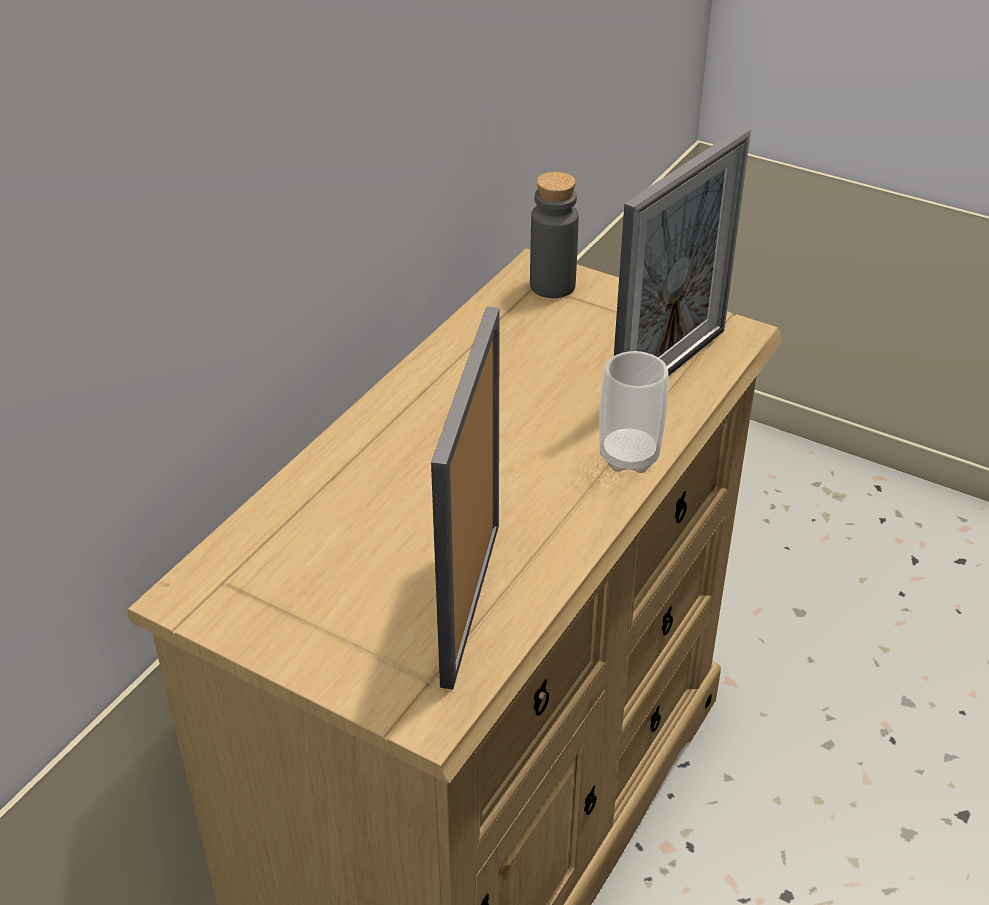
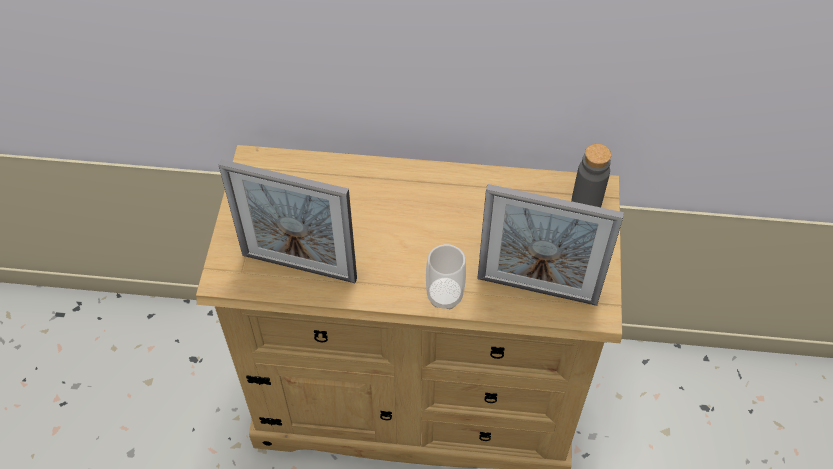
camera: 65 degrees right, 15 degrees up
(470, 601) = (299, 267): picture frame -> picture frame turned 150 degrees counterclockwise

